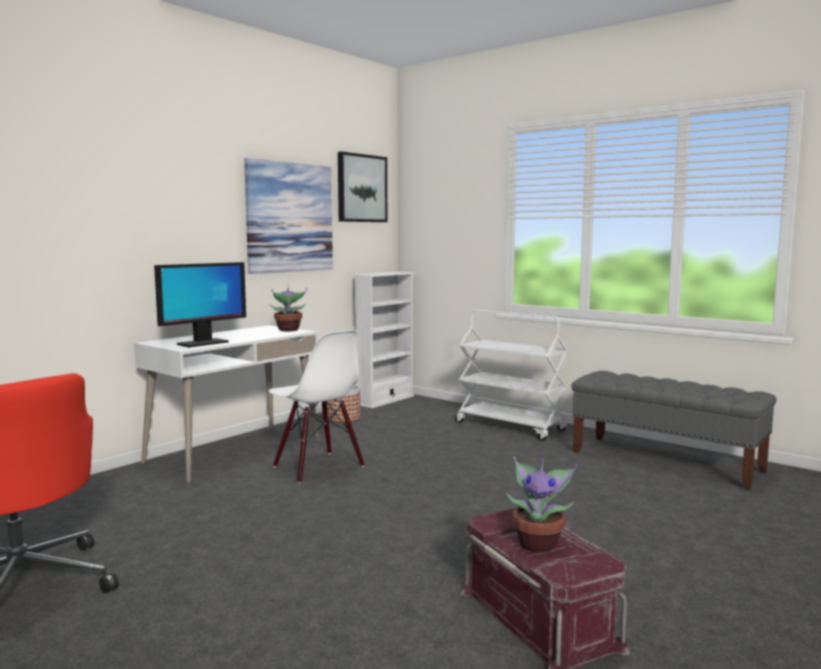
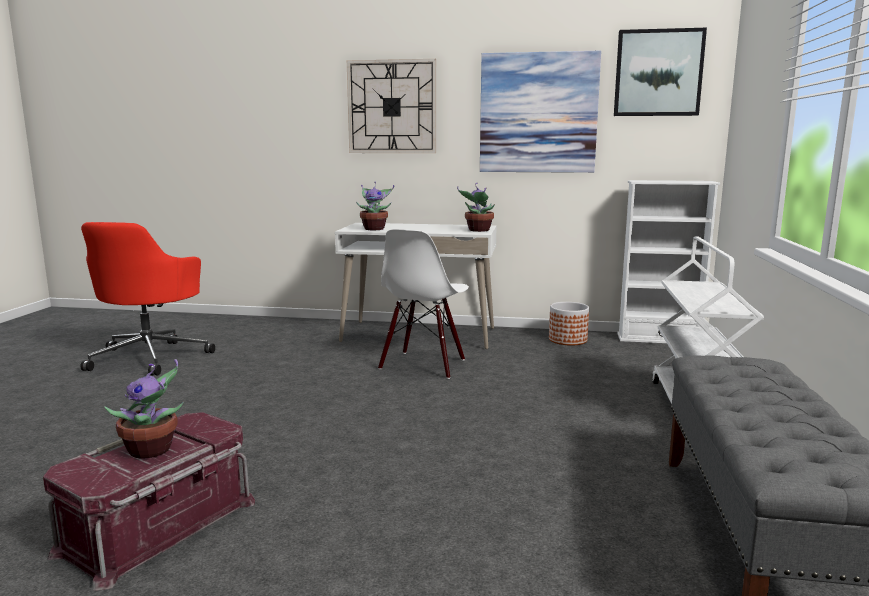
camera: 60 degrees right, 5 degrees up
(162, 206) = (392, 107): none -> wall clock
(202, 343) = (374, 229): monitor -> potted plant

